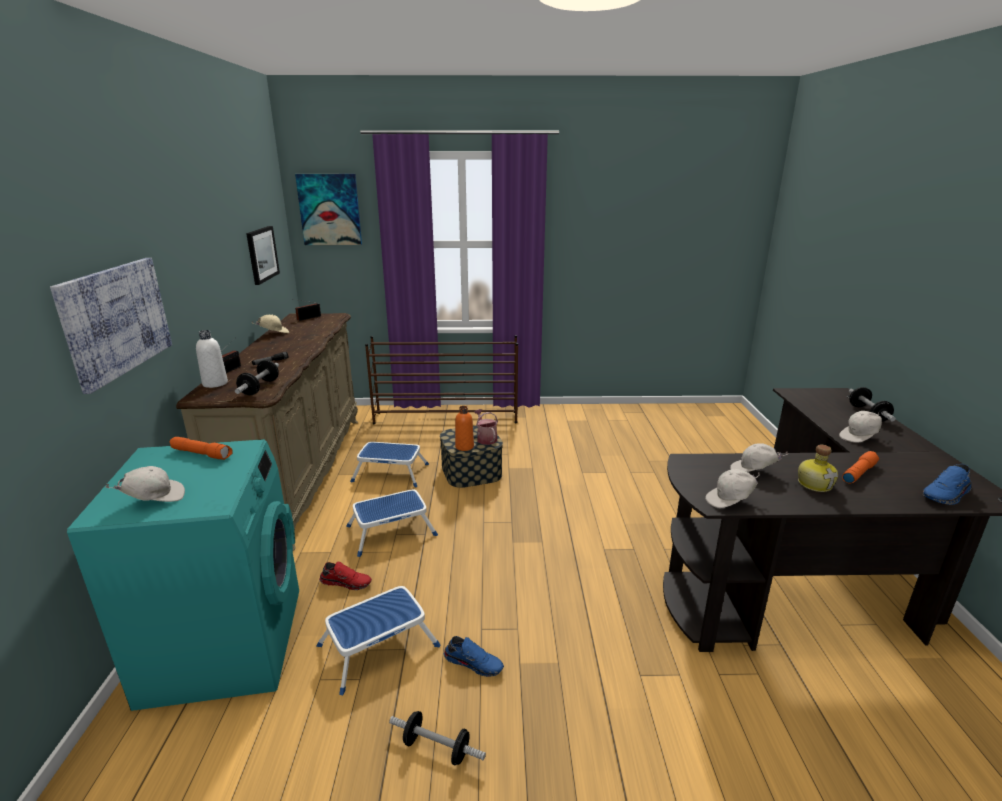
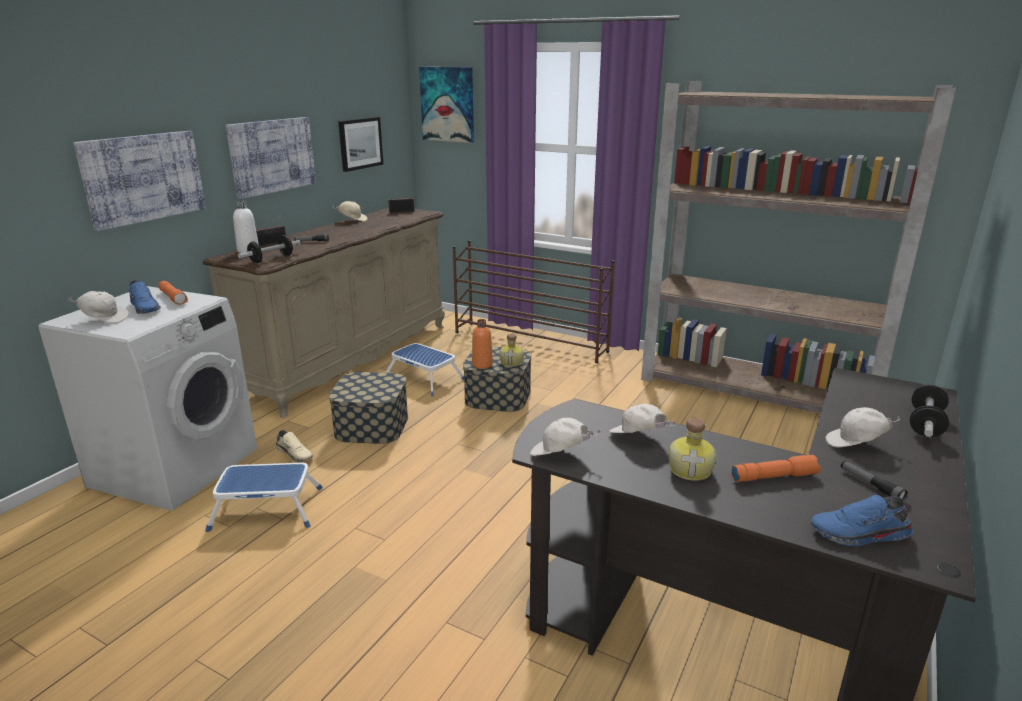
camera: 30 degrees right, 0 degrees up
(208, 276) = (272, 156): none -> picture
(228, 642) = (178, 466): turquoise washing machine -> white washing machine
(346, 582) = (295, 454): red shoe -> beige shoe
(391, 531) = (372, 426): blue step ladder -> storage box
(437, 748) = (226, 597): dumbbell -> none
(474, 662) = (320, 550): blue shoe -> blue shoe (146, 307)
(485, 438) = (512, 362): watering can -> bottle
(641, 415) = (756, 388): none -> brown bookcase
(904, 461) = (870, 485): none -> flashlight

